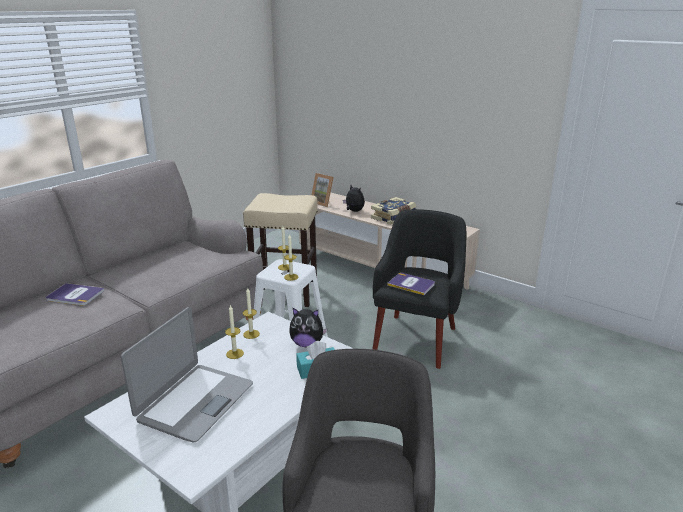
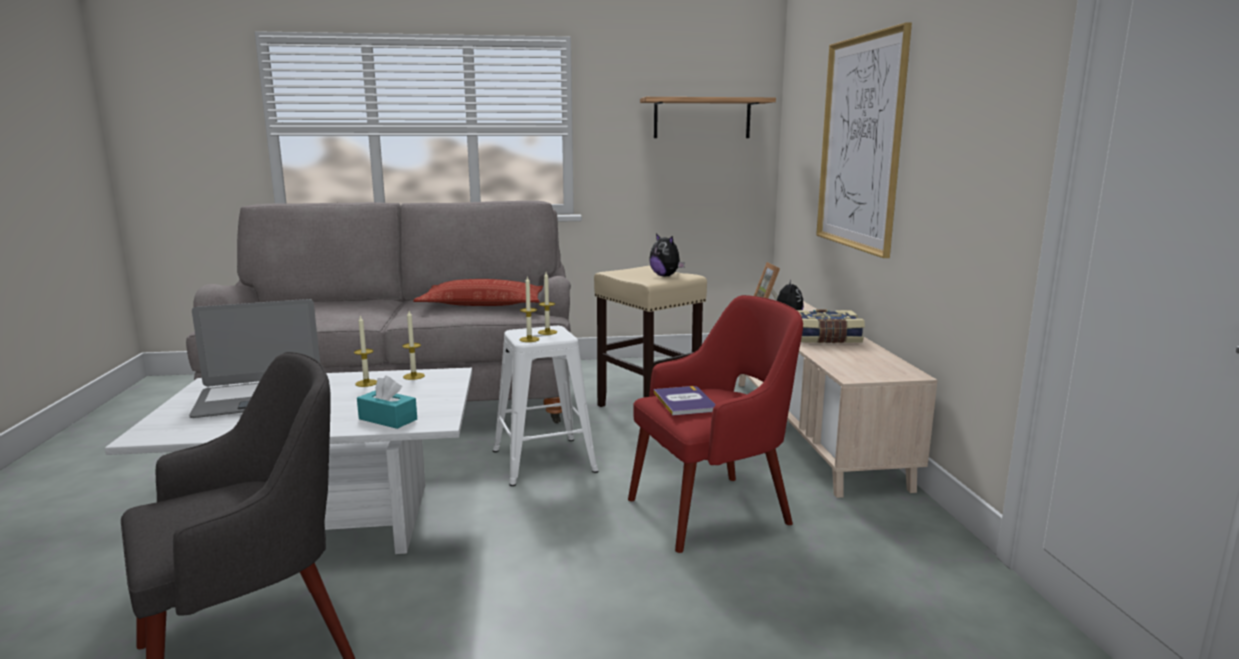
camera: 45 degrees right, 10 degrees down
(75, 295) = (355, 305): book -> none
(178, 258) = (483, 304): none -> pillow
(231, 70) = (702, 118): none -> shelf
(307, 344) = (433, 399): plush toy -> plush toy (666, 276)
(385, 94) = (860, 144): none -> picture
(416, 339) = (711, 510): black armchair -> red armchair

